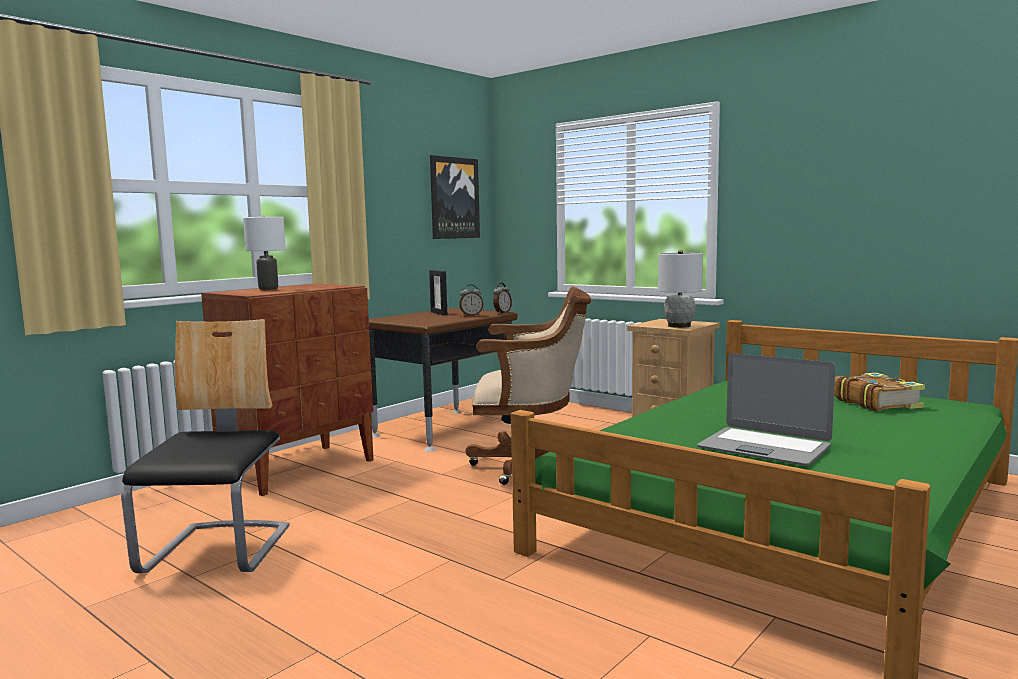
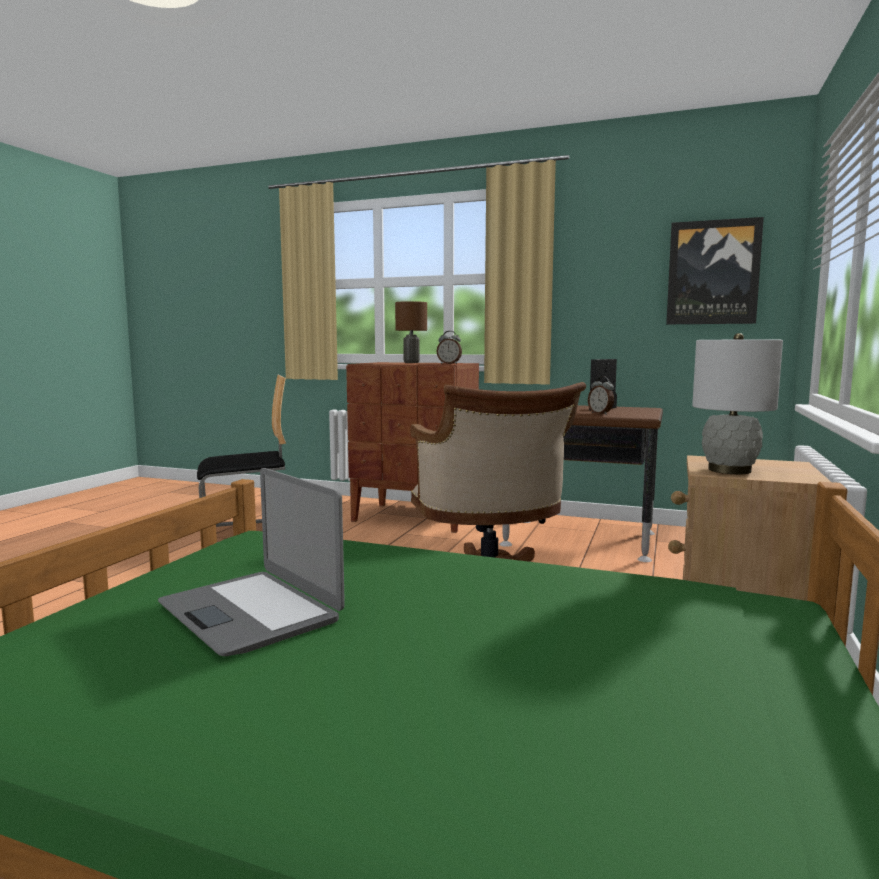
camera: 70 degrees right, 0 degrees up
(269, 289) = (412, 362): white table lamp -> brown table lamp
(502, 313) = (641, 416): alarm clock -> alarm clock (449, 363)
(764, 448) = (251, 612): laptop -> laptop turned 60 degrees counterclockwise
(876, 403) = (663, 726): book -> none

